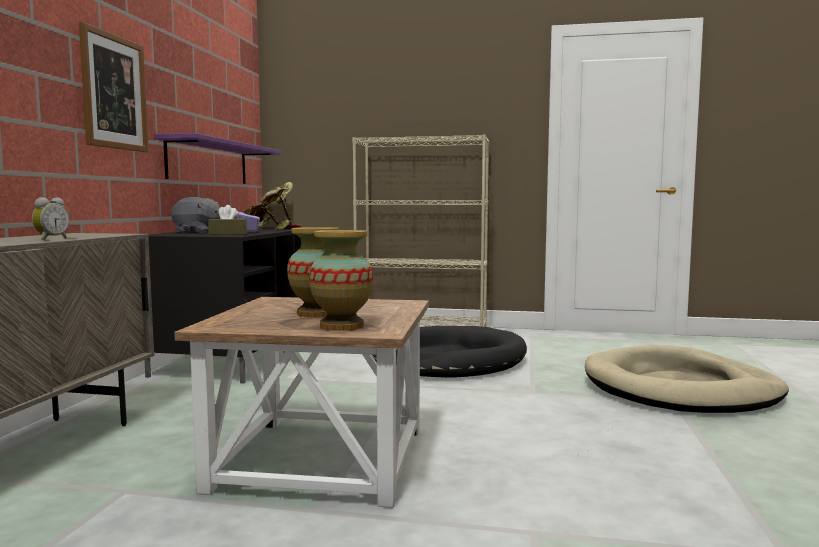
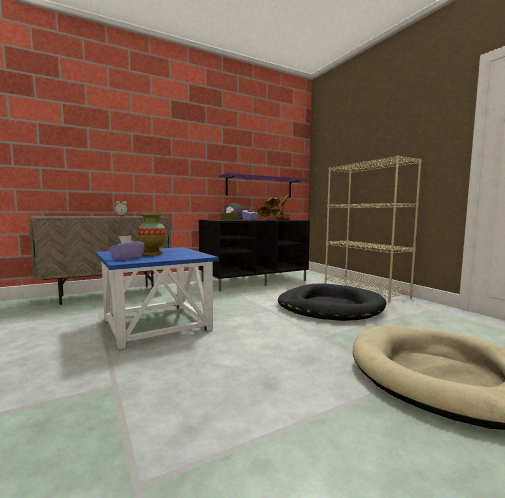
camera: 50 degrees right, 0 degrees up
(114, 92) = (194, 158): picture -> none
(319, 457) = (157, 324): brown side table -> blue side table
(342, 326) = (127, 258): vase -> purple tissue box

